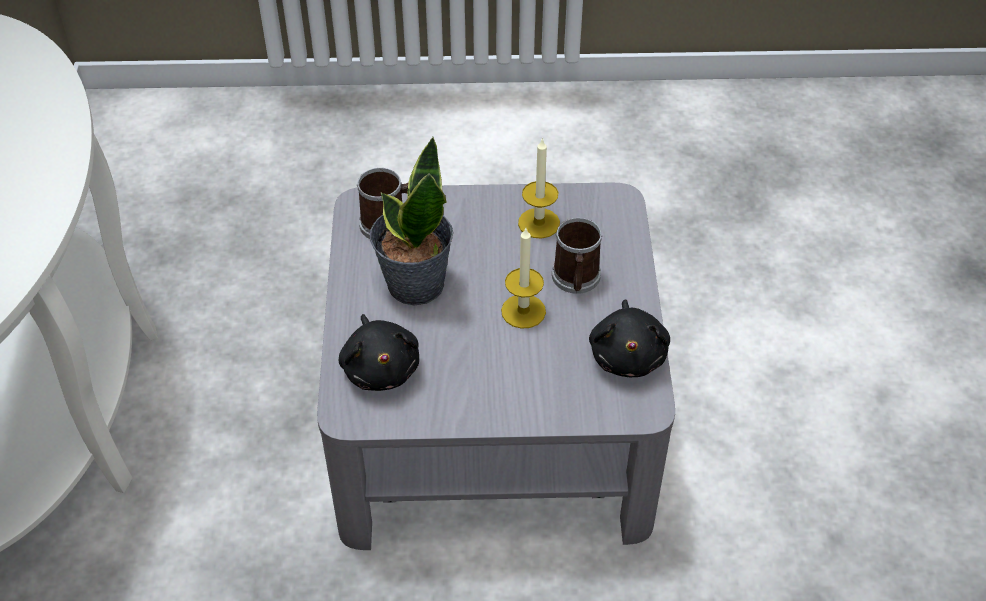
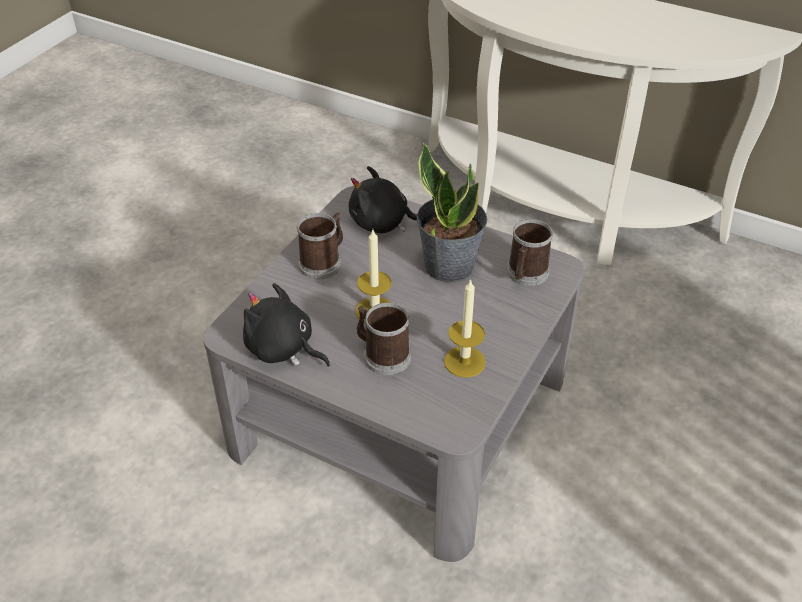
camera: 120 degrees right, 5 degrees down
(483, 387) = (323, 262): none -> mug

